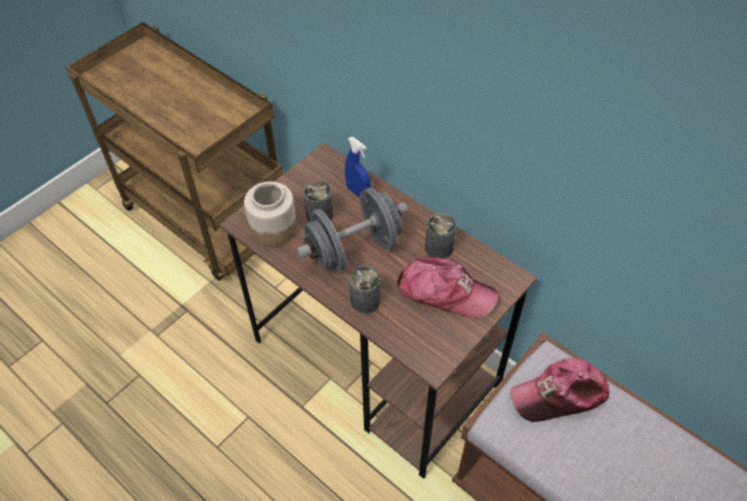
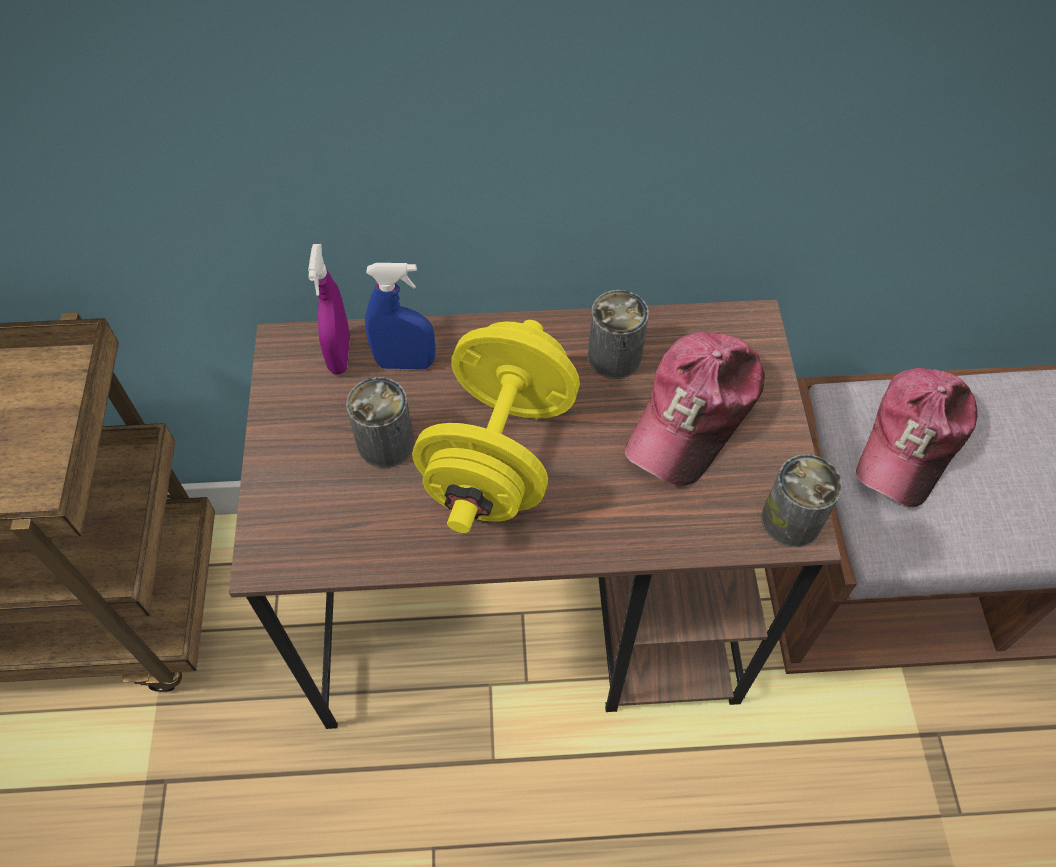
camera: 45 degrees left, 5 degrees up
(273, 227) = (333, 522): jar -> none
(339, 173) = (340, 354): none -> purple spray bottle
(354, 249) = (499, 454): grey dumbbell -> yellow dumbbell
(365, 301) = (606, 519): can -> can (791, 520)
(445, 292) = (694, 413): cap -> cap turned 150 degrees clockwise

